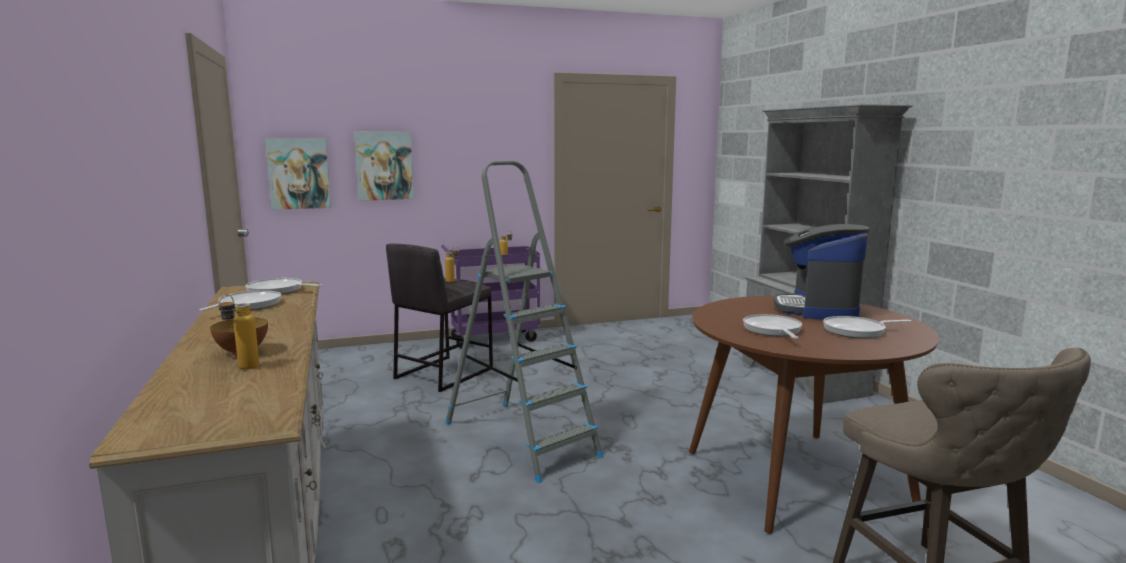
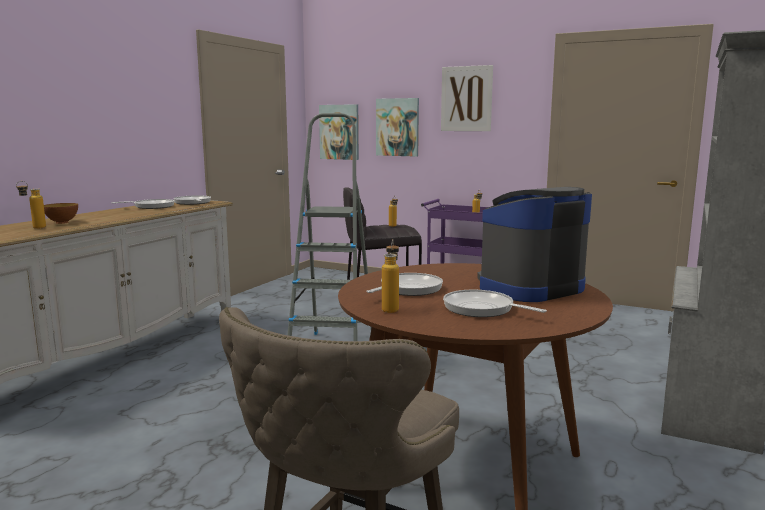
camera: 45 degrees right, 0 degrees up
(467, 134) = (466, 99): none -> picture
(822, 347) = (391, 308): none -> bottle

